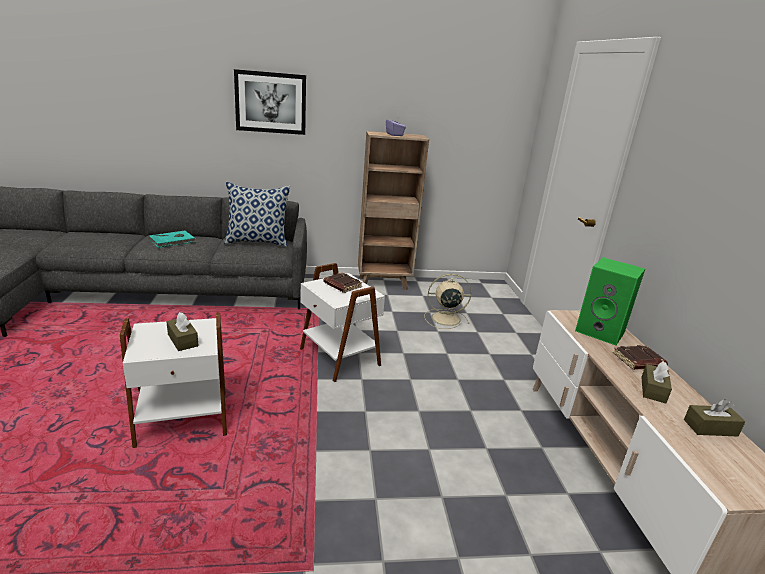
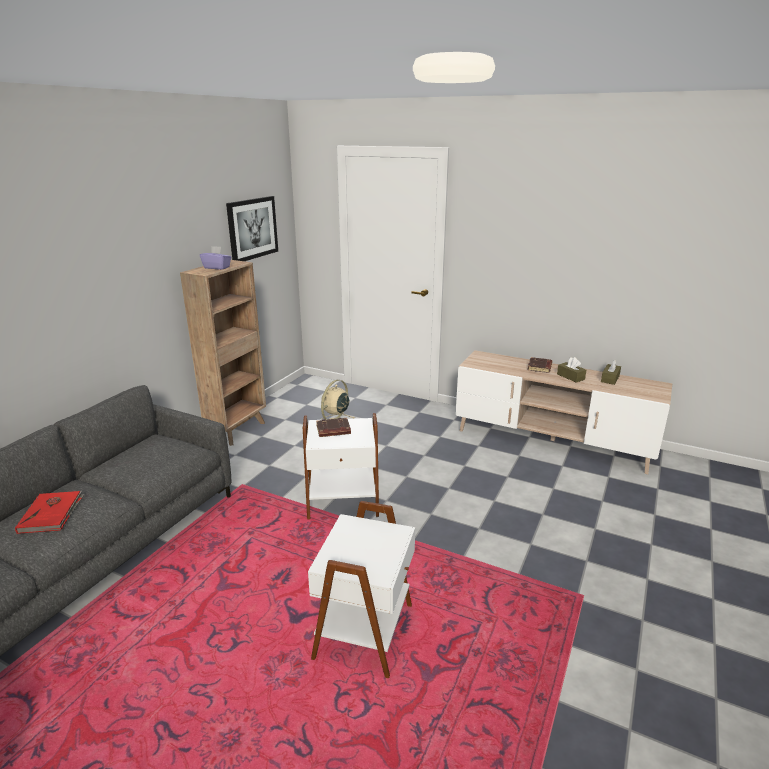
camera: 55 degrees left, 0 degrees up
(173, 241) = (52, 513): turquoise book -> red book
(183, 340) = (373, 542): brown tissue box -> none
(257, 242) = (143, 452): pillow -> none
(271, 102) = (68, 272): picture -> picture (252, 228)
(601, 332) = (500, 362): green speaker -> none

